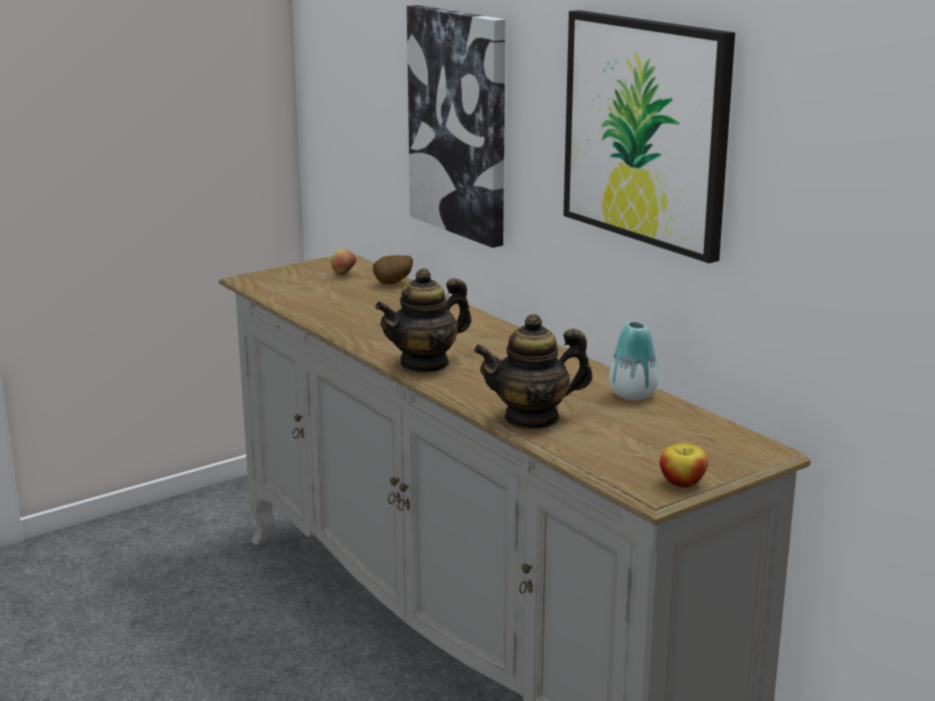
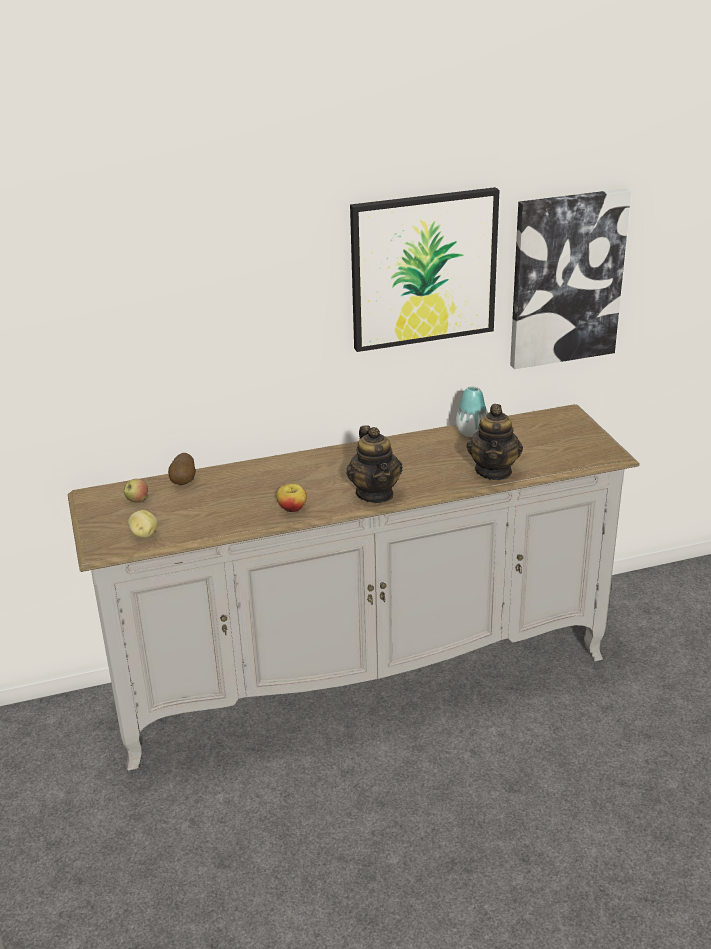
camera: 70 degrees left, 10 degrees up
(282, 287) = (143, 534): none -> potato
(460, 123) = (210, 327): picture -> picture (566, 279)
(682, 482) = (603, 444): apple -> apple (292, 508)

